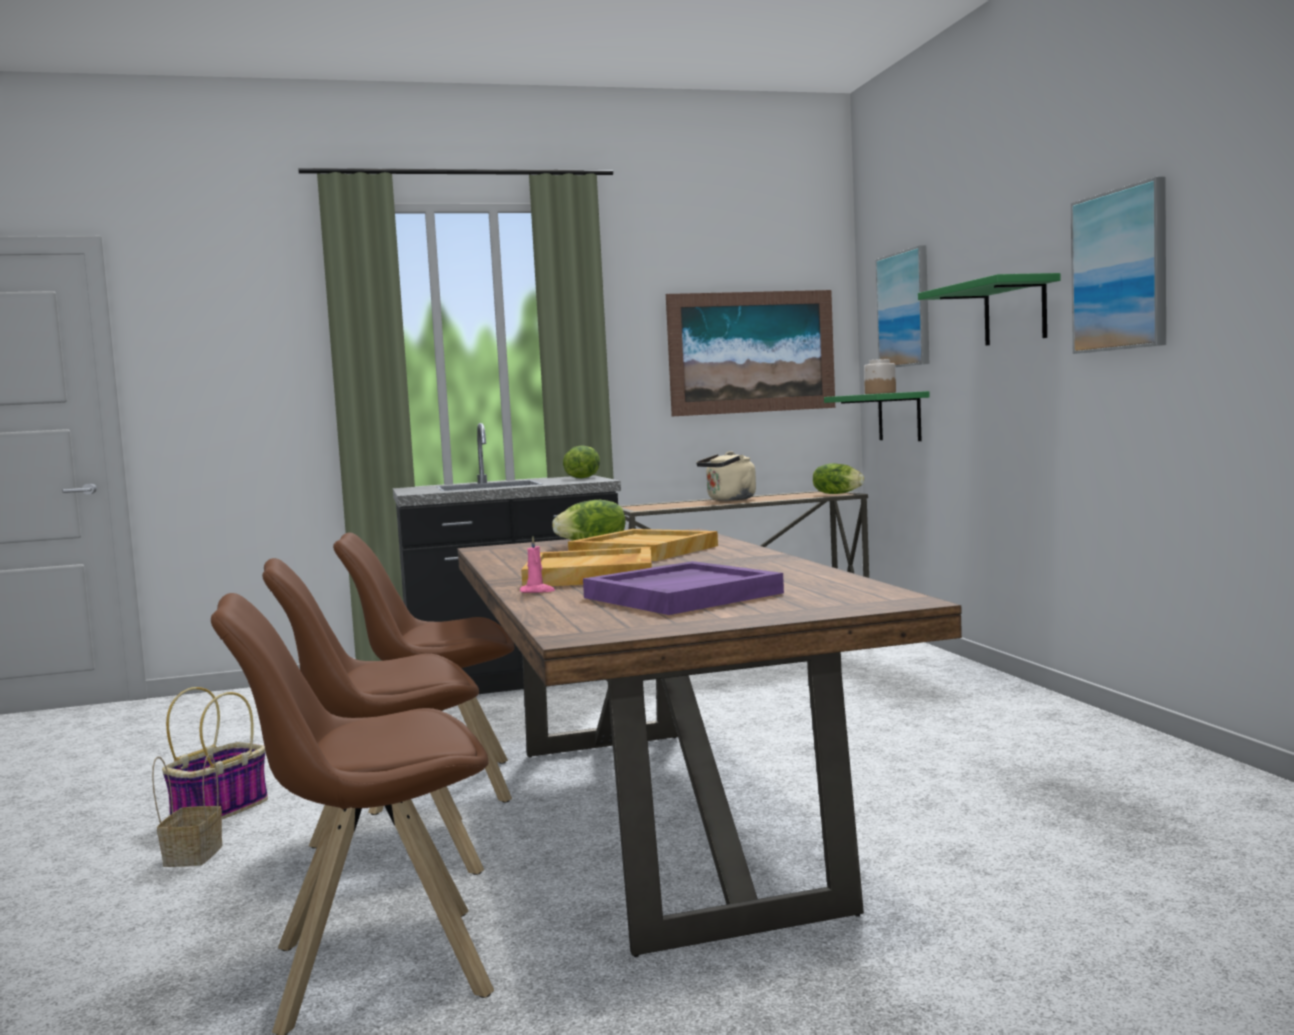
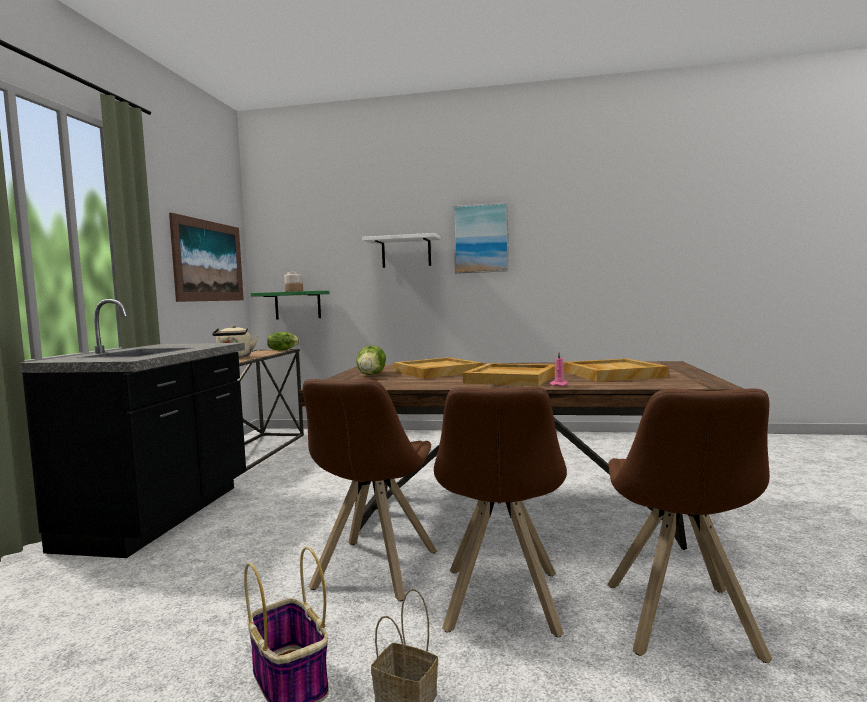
camera: 65 degrees left, 0 degrees up
(583, 478) = (183, 344): lettuce -> none
(682, 595) = (612, 374): purple tray -> beige tray
(905, 309) = (303, 245): picture -> none
(1015, 312) = (406, 252): green shelf -> white shelf

